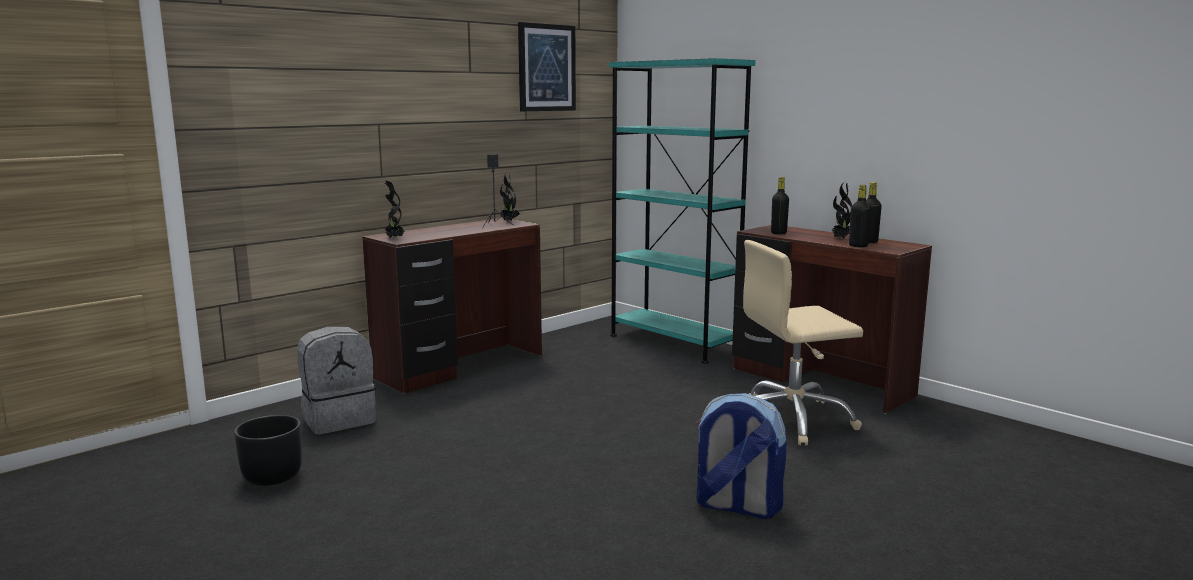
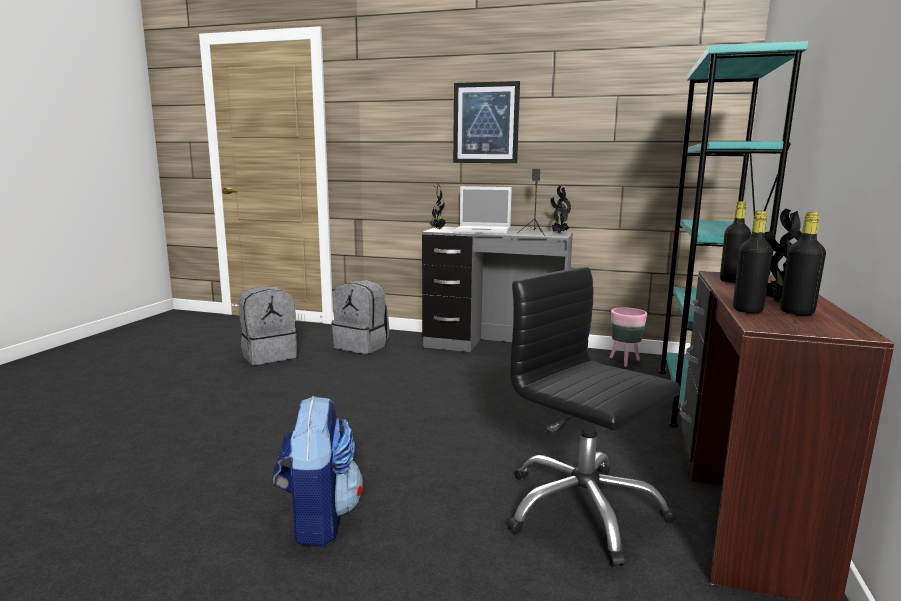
camera: 60 degrees right, 0 degrees up
(272, 476) = (269, 355): black planter -> grey backpack
(440, 231) = (483, 230): none -> laptop
(461, 367) = (495, 347): brown desk -> grey desk
(546, 68) = (644, 89): picture -> picture (486, 123)
(574, 337) = (625, 361): none -> pink planter
(792, 419) = (582, 510): beige office chair -> black office chair

